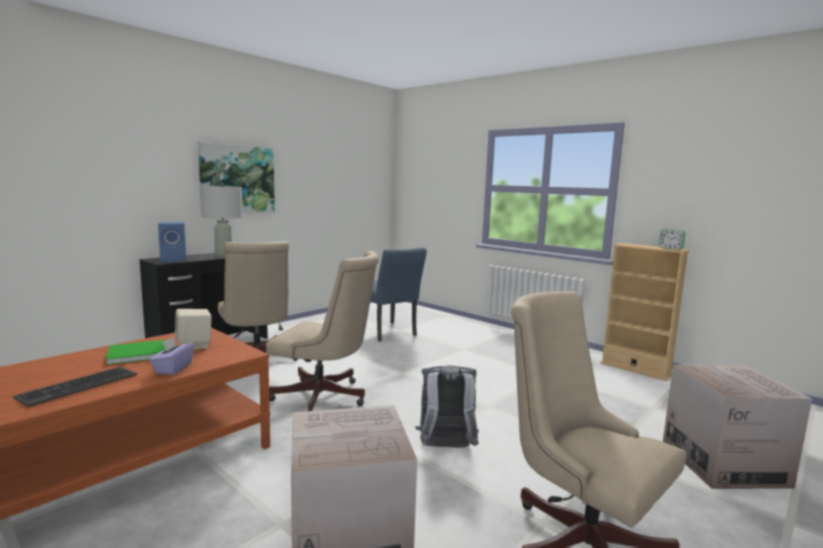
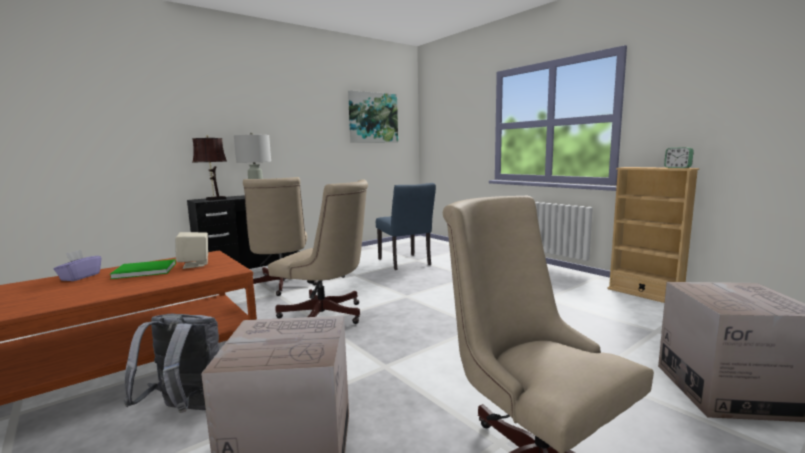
camera: 10 degrees right, 0 degrees up
(78, 386) = (73, 295): keyboard -> none
(173, 369) = (161, 282): purple tissue box -> purple tissue box (80, 277)
(174, 259) = (214, 199): blue speaker -> brown table lamp
(237, 179) = (270, 130): picture -> picture (373, 118)
(445, 449) = (421, 364): grey backpack -> grey backpack (186, 410)

